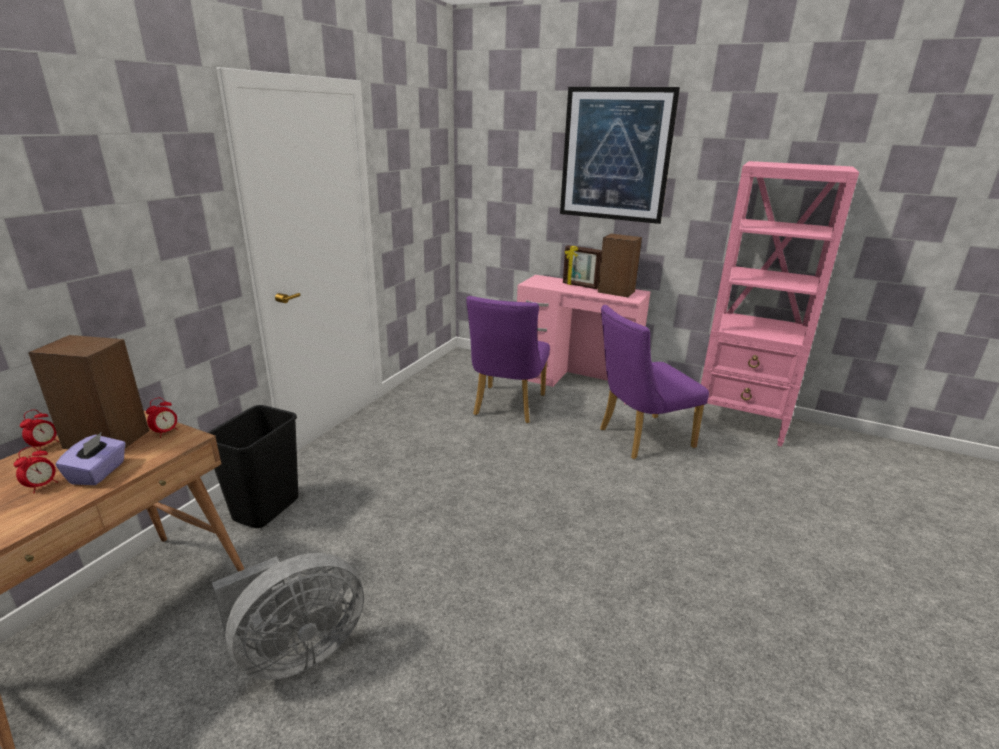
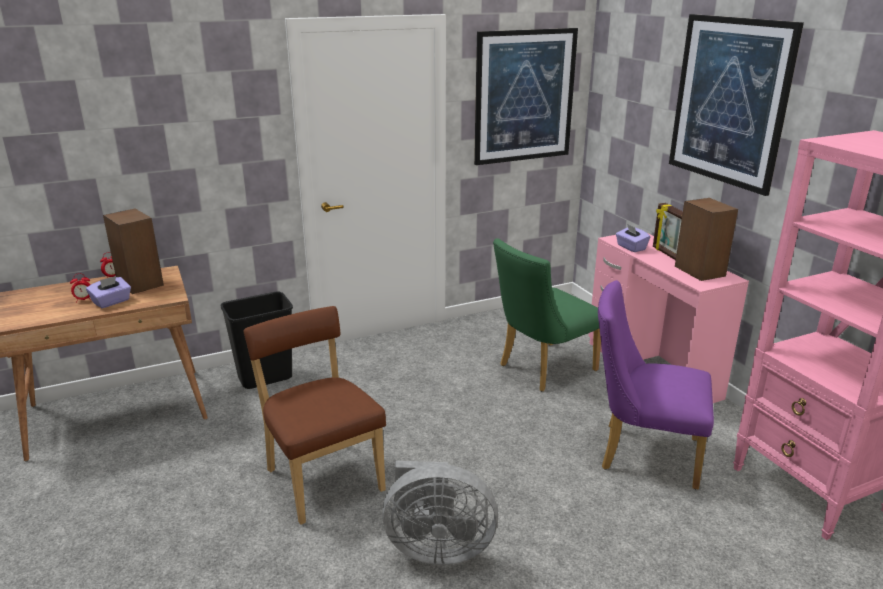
camera: 40 degrees right, 0 degrees up
(166, 432) = (169, 289): alarm clock -> none
(296, 652) = (182, 476): grey fan -> grey fan (436, 547)
(418, 168) = (524, 96): none -> picture
(447, 570) = (322, 477): none -> brown chair
(507, 407) = (541, 369): purple chair -> green chair
(550, 286) = (631, 247): none -> purple tissue box

